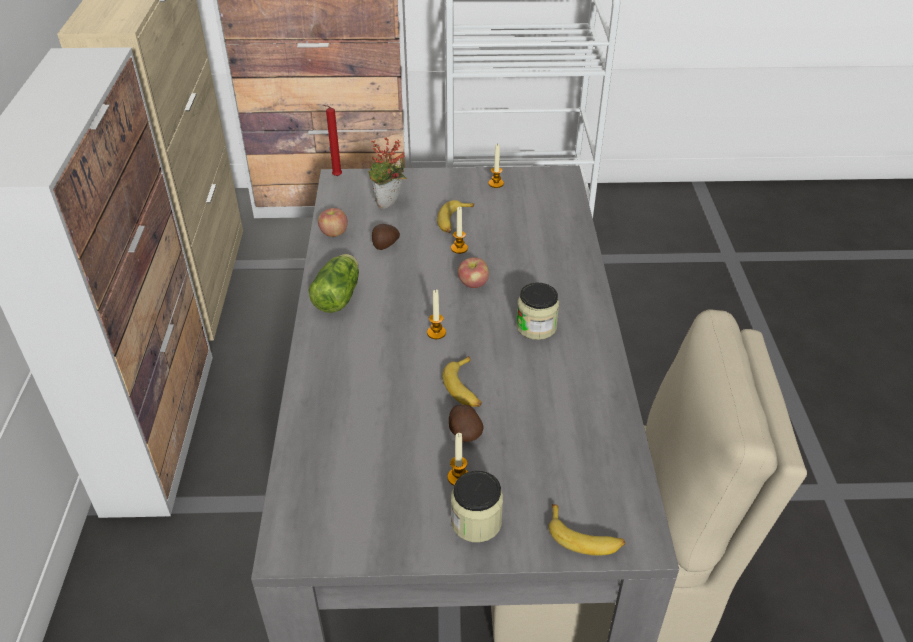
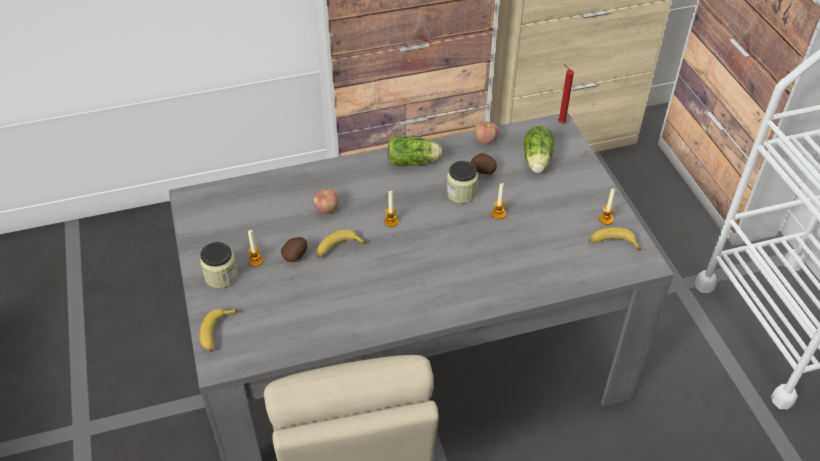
camera: 75 degrees right, 5 degrees up
(389, 205) = (537, 161): potted plant -> lettuce
(453, 221) = (534, 203): banana -> banana (612, 243)
(473, 284) = (456, 231): apple -> apple (326, 209)
(536, 326) = (418, 277): jar -> jar (461, 193)

